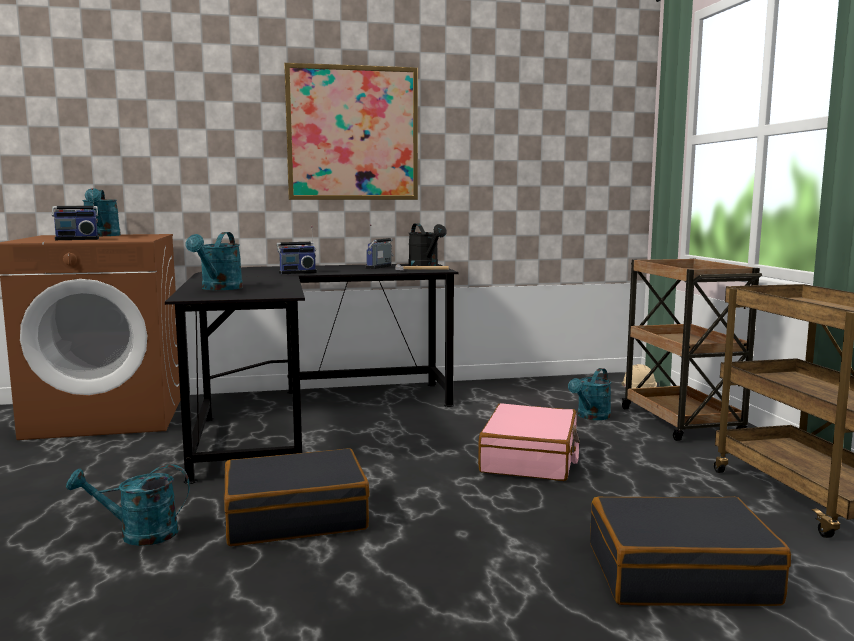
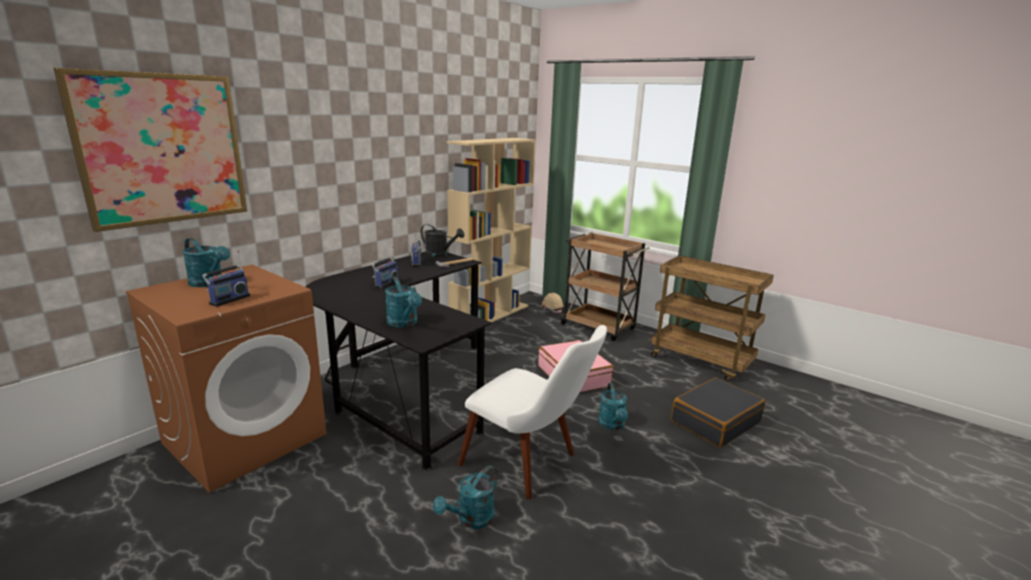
camera: 40 degrees left, 10 degrees up
(295, 516) = (530, 464): black suitcase -> white chair
(352, 133) = (380, 160): picture -> picture (162, 149)
(533, 382) = (490, 315): none -> beige bookcase
(591, 417) = (556, 335): turquoise watering can -> turquoise watering can (612, 425)

